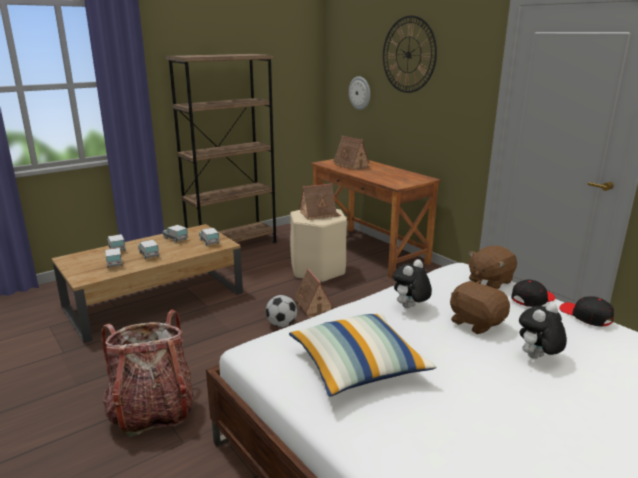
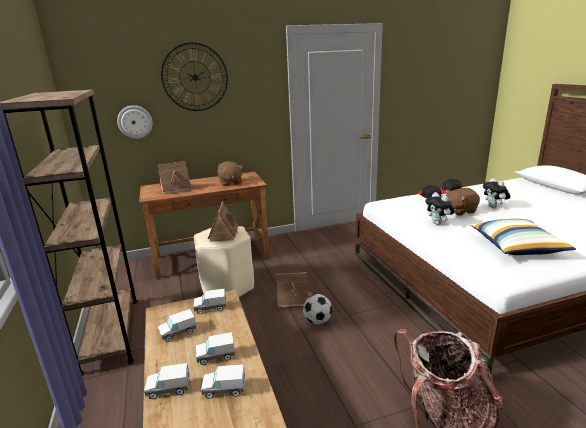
camera: 70 degrees left, 0 degrees up
(489, 281) = (403, 200): brown plush toy -> brown plush toy (230, 182)

